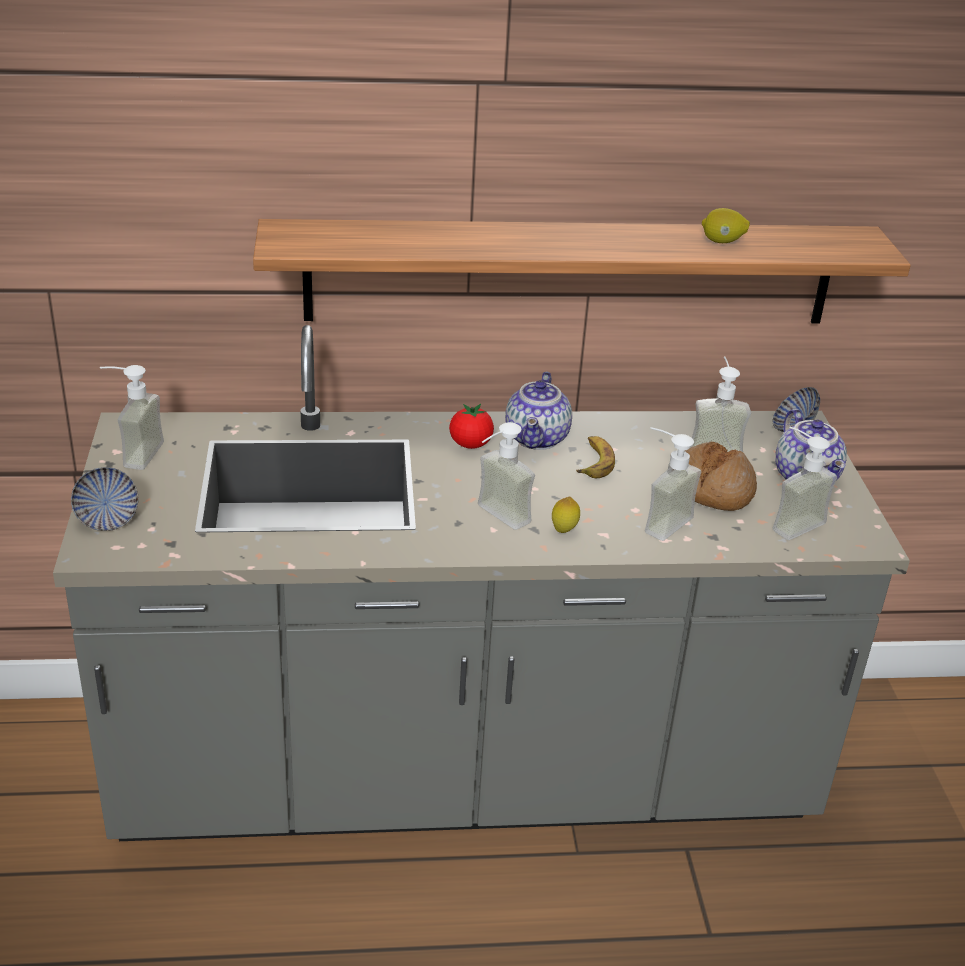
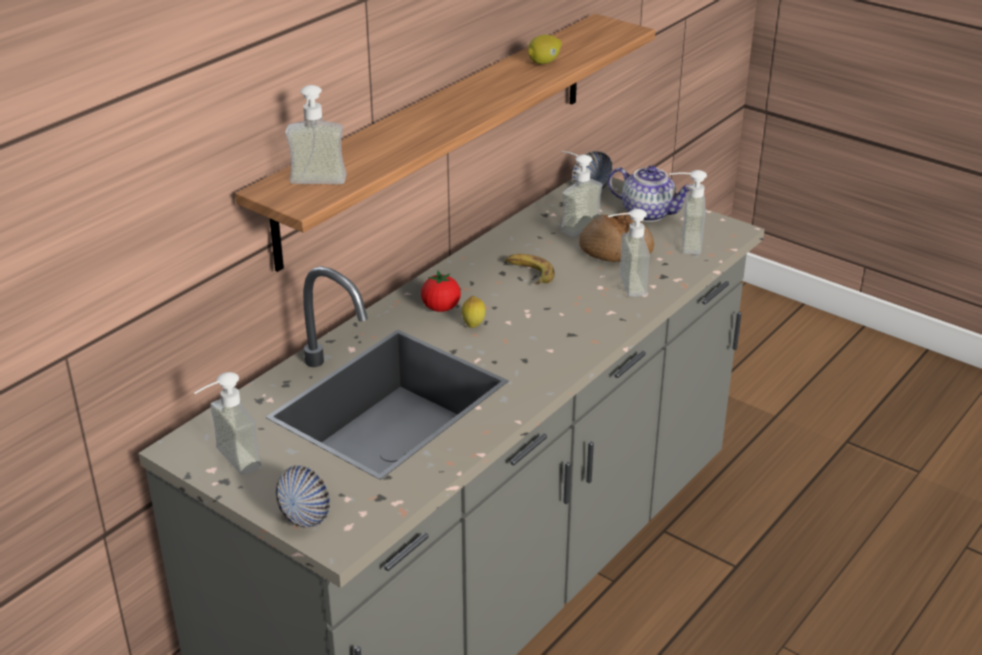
camera: 45 degrees left, 0 degrees up
(495, 518) = (539, 343): soap dispenser -> soap dispenser (316, 185)
(538, 439) = (473, 279): teapot -> none
(564, 531) = (588, 324): lemon -> lemon (473, 325)

